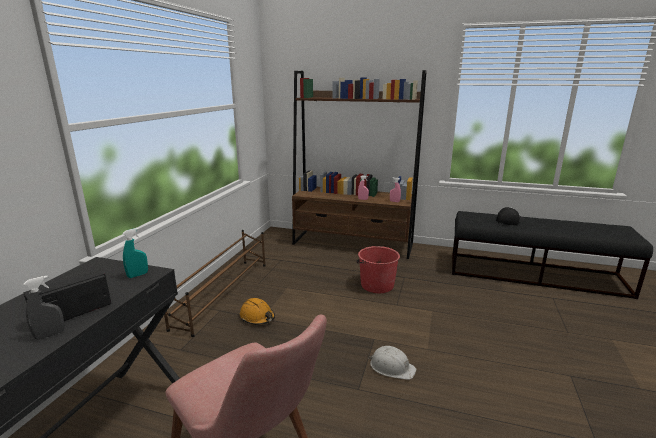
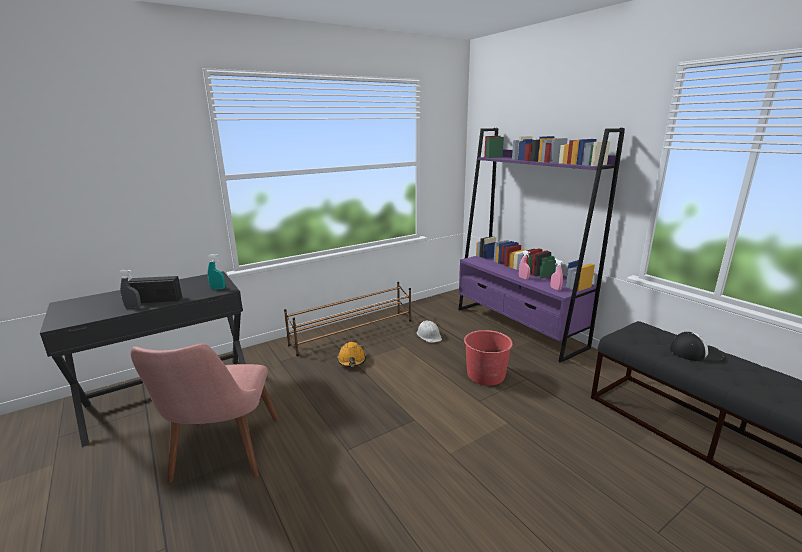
camera: 40 degrees right, 0 degrees up
(353, 244) = (518, 327): brown bookcase -> purple bookcase
(391, 367) = (395, 449): white hard hat -> white hard hat (429, 335)

